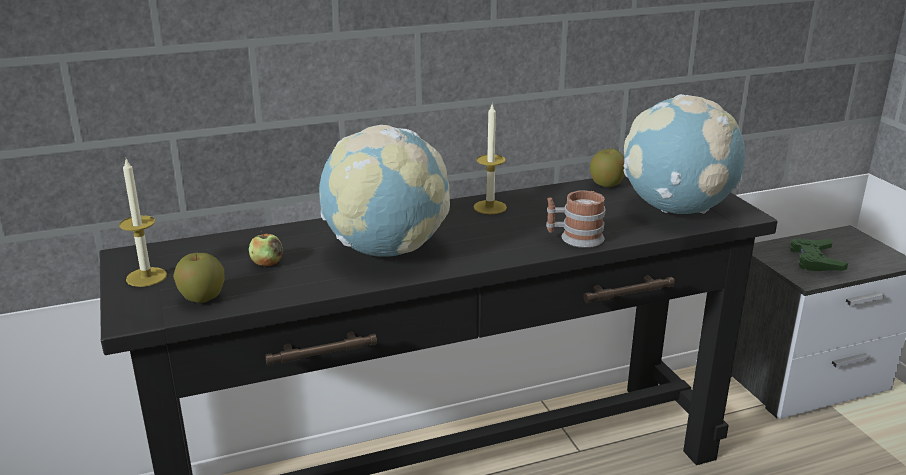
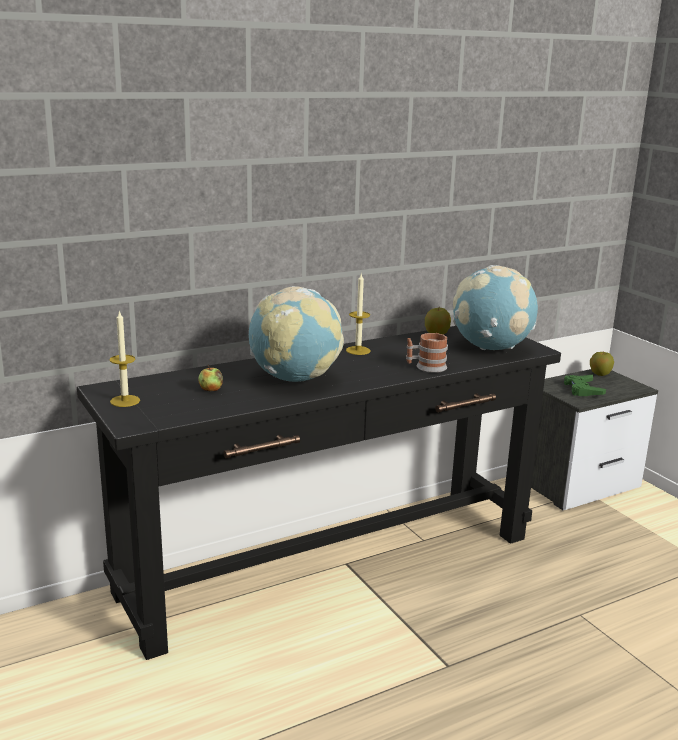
camera: 10 degrees left, 5 degrees down
(202, 298) = (175, 411): apple -> apple (600, 374)

